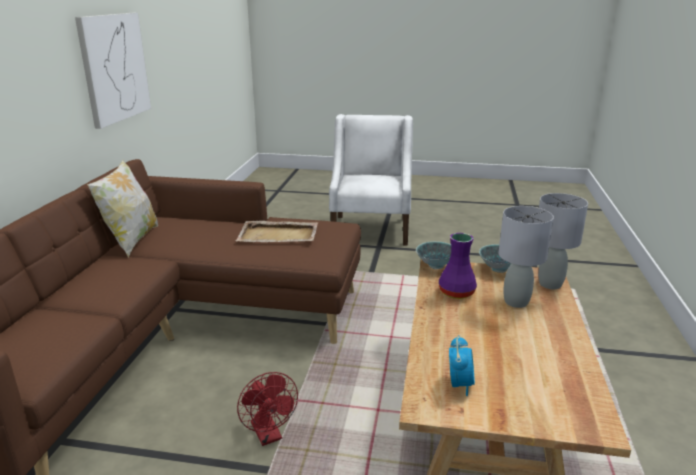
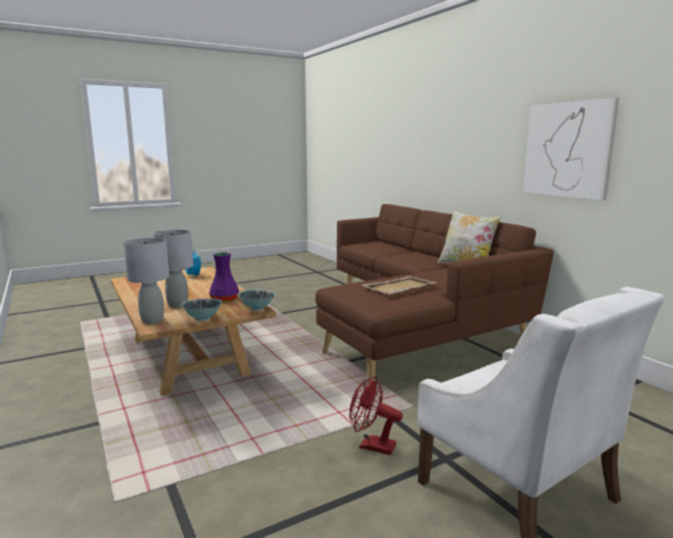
camera: 140 degrees right, 10 degrees down
(269, 435) = (296, 318): red fan -> red fan (371, 446)

